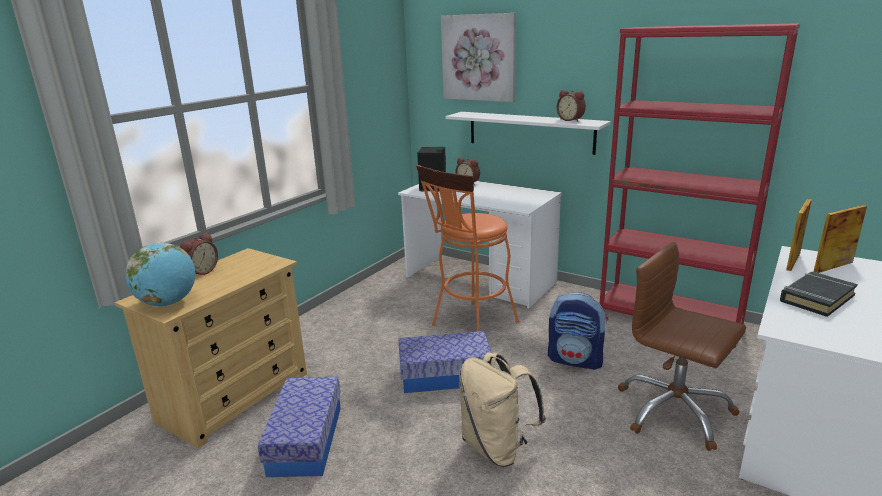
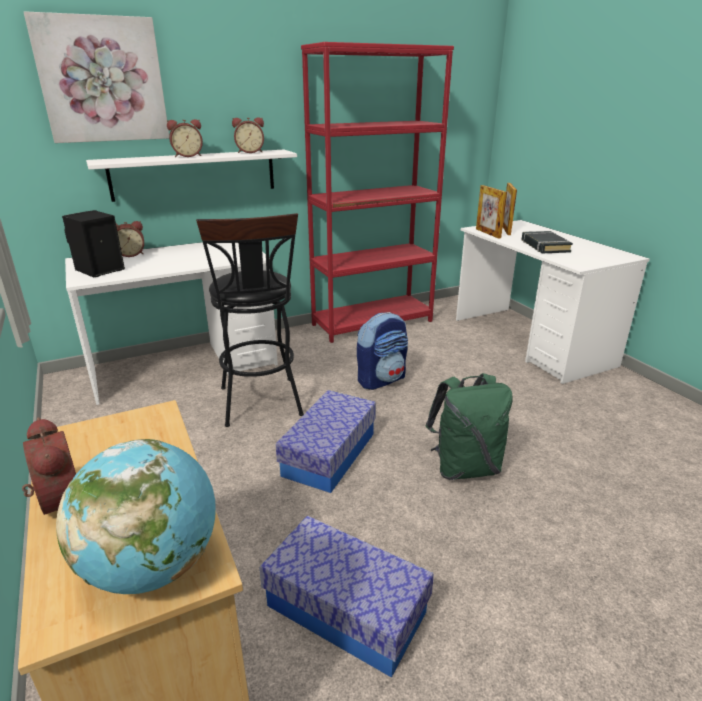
camera: 60 degrees left, 5 degrees up
(470, 326) = (262, 405): orange stool -> black stool
(497, 447) = (465, 467): beige backpack -> green backpack
(518, 117) = (187, 156): none -> alarm clock
(674, 411) = (481, 372): brown office chair -> none

